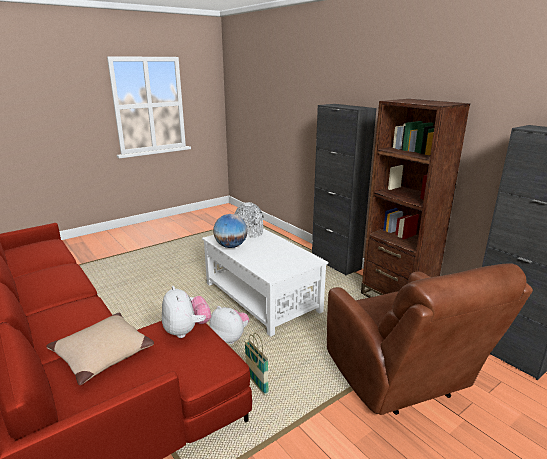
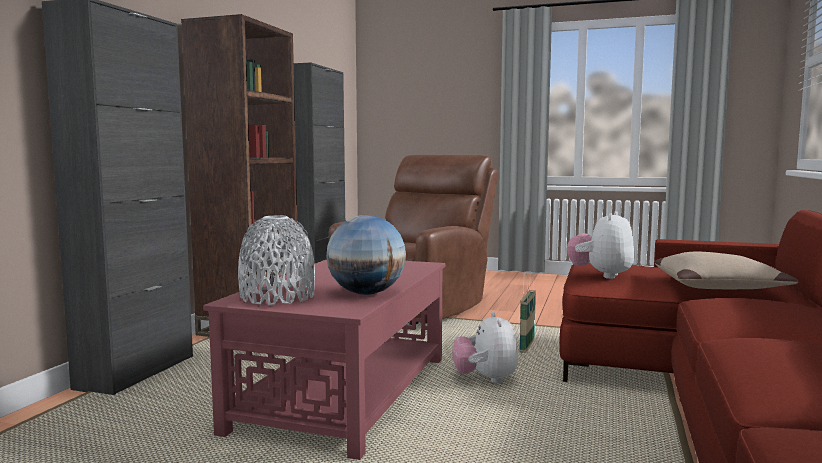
camera: 125 degrees left, 15 degrees down
(261, 297) = (344, 393): white coffee table -> red coffee table

